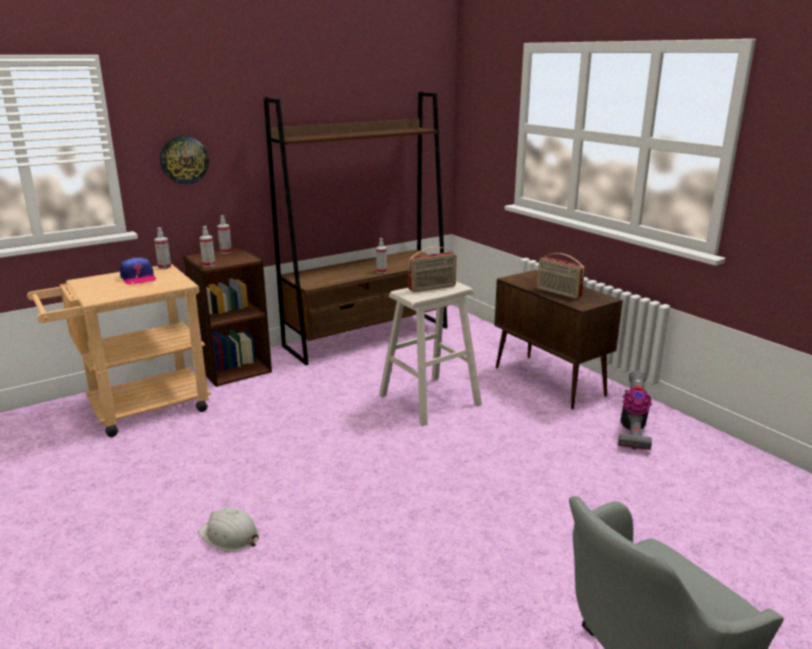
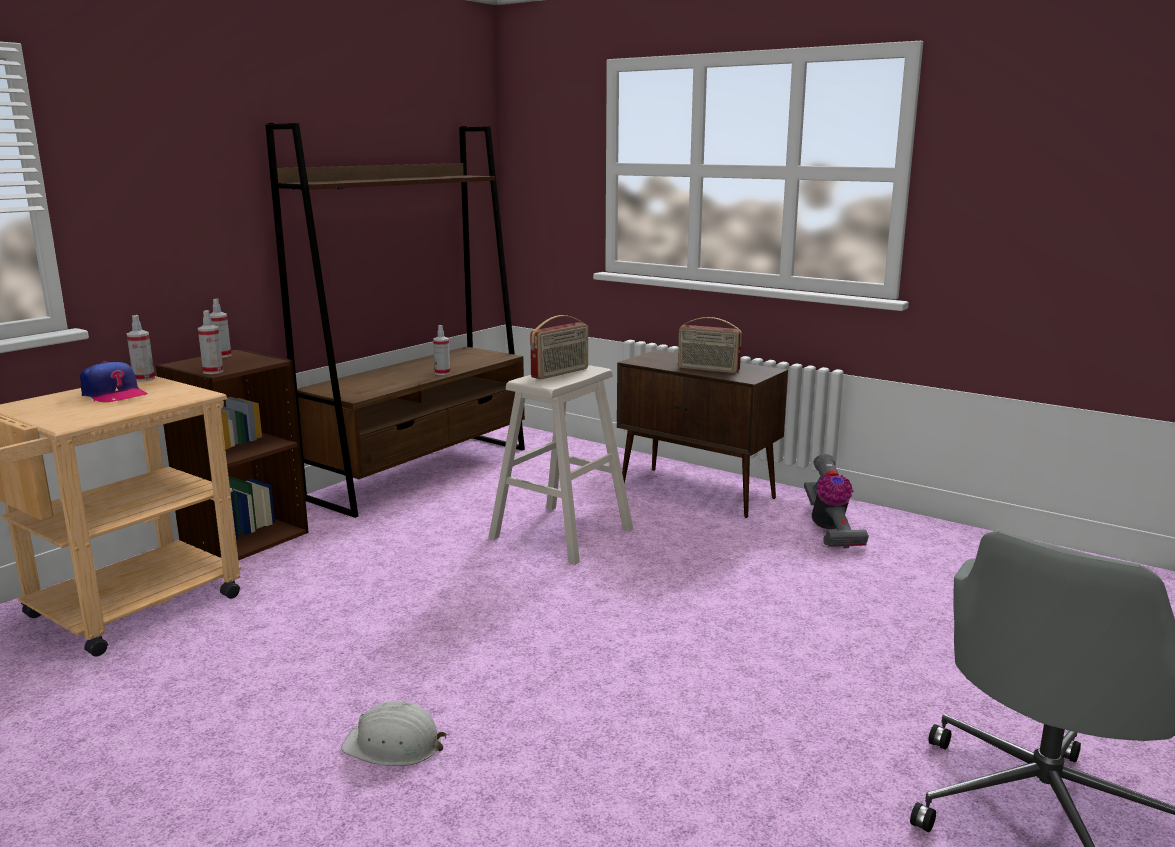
camera: 20 degrees left, 5 degrees down
(184, 160) = (153, 214): wall clock -> none

